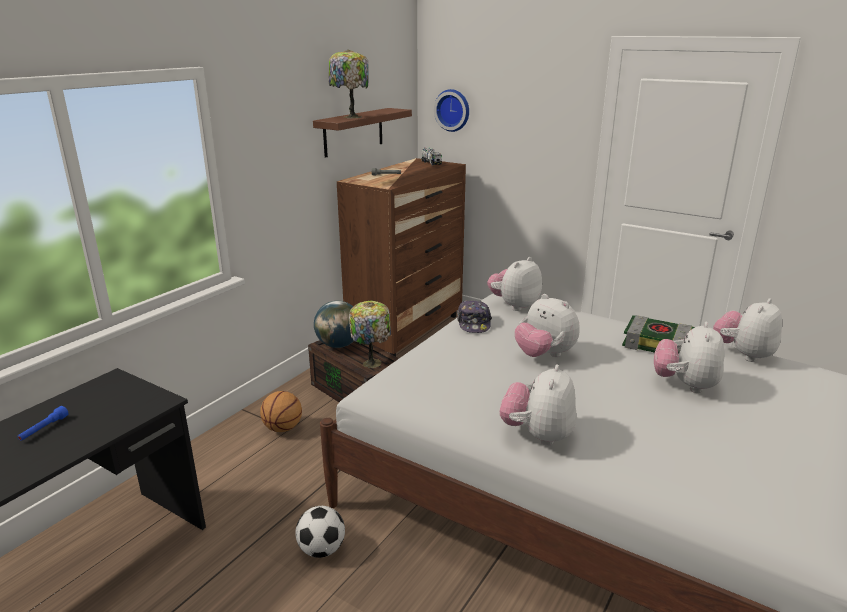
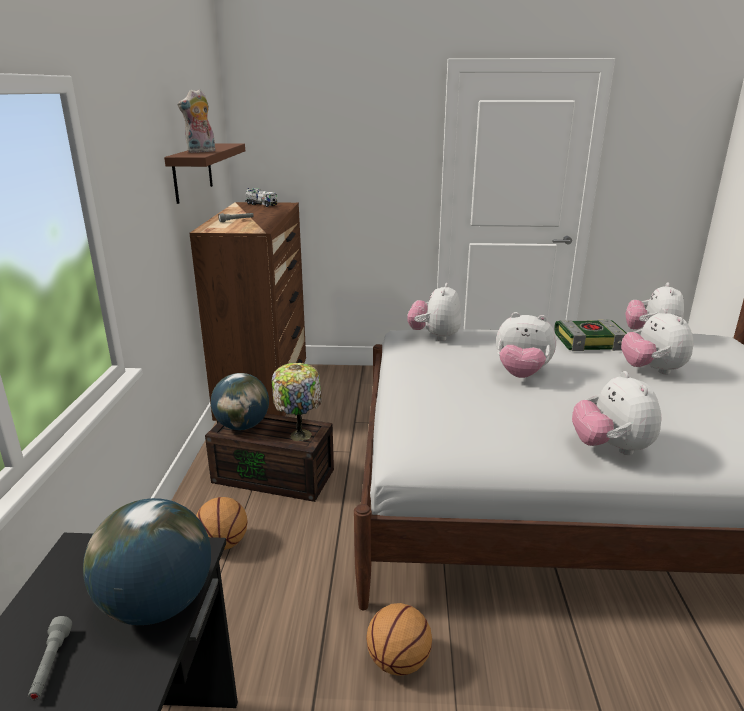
camera: 30 degrees left, 0 degrees up
(44, 429) = (51, 665): blue flashlight -> grey flashlight
(116, 420) = (158, 604): none -> globe
(322, 549) = (398, 661): football -> basketball
(351, 117) = (201, 152): table lamp -> plush toy
(453, 110) = (275, 144): wall clock -> none
(474, 323) = (422, 361): cap -> none

